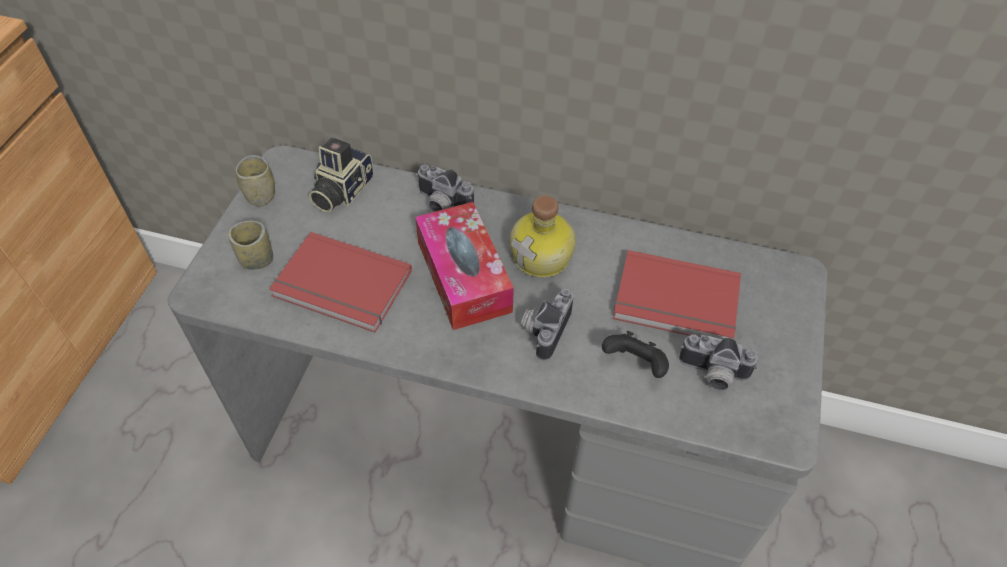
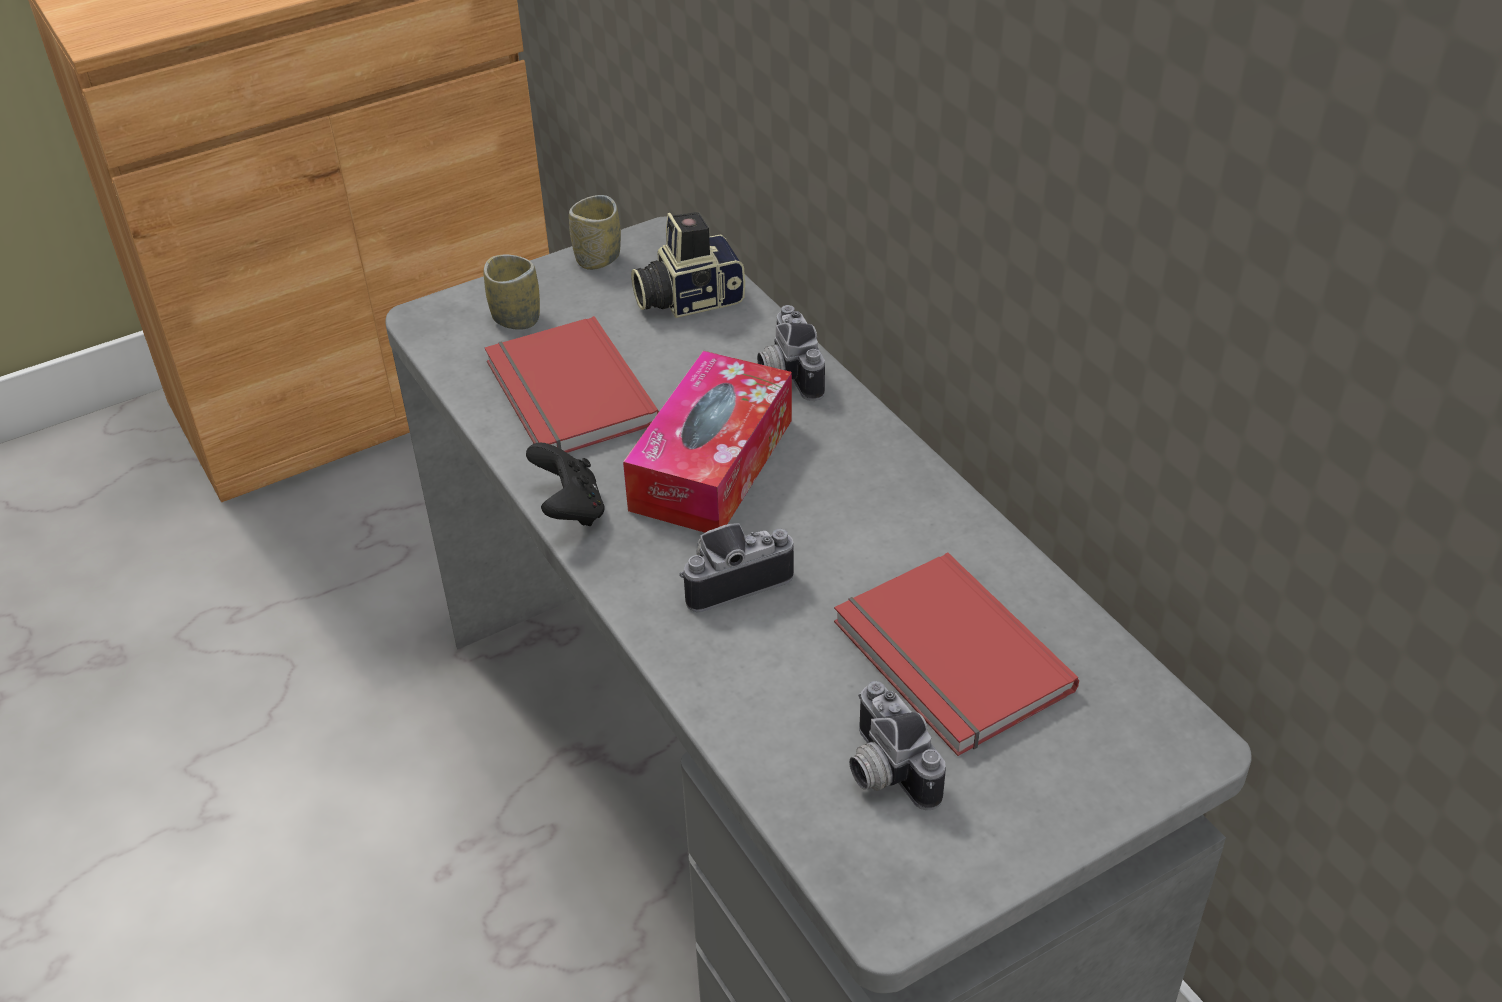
camera: 45 degrees right, 10 degrees down
(543, 257) = (836, 502): bottle -> none
(635, 364) = (795, 689): black game controller -> black game controller (570, 509)

